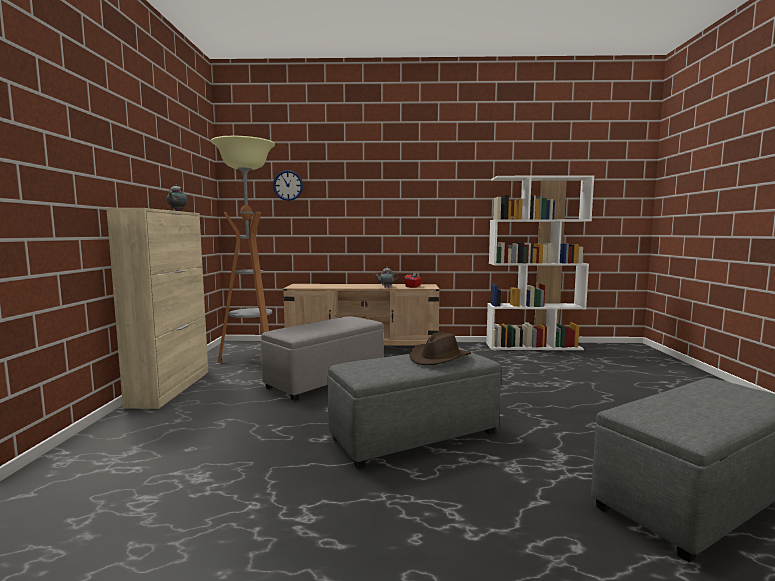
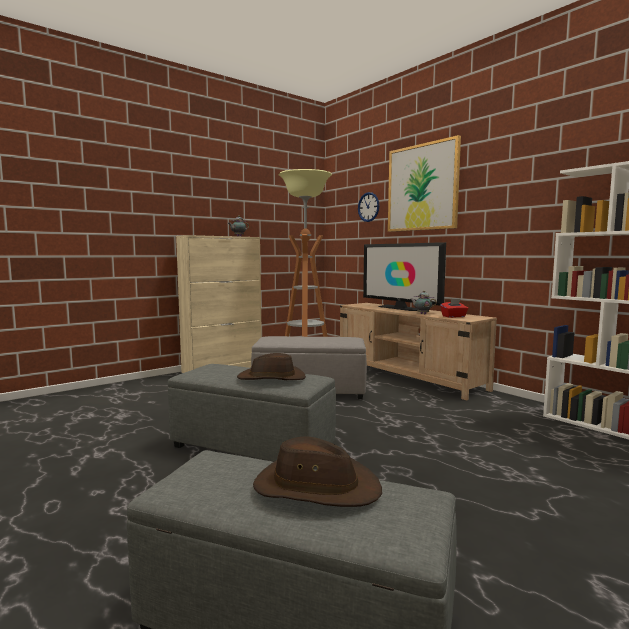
camera: 50 degrees right, 0 degrees up
(347, 285) = (400, 308): none -> television
(356, 173) = (422, 187): none -> picture
(702, 396) = (316, 487): none -> brown hat

